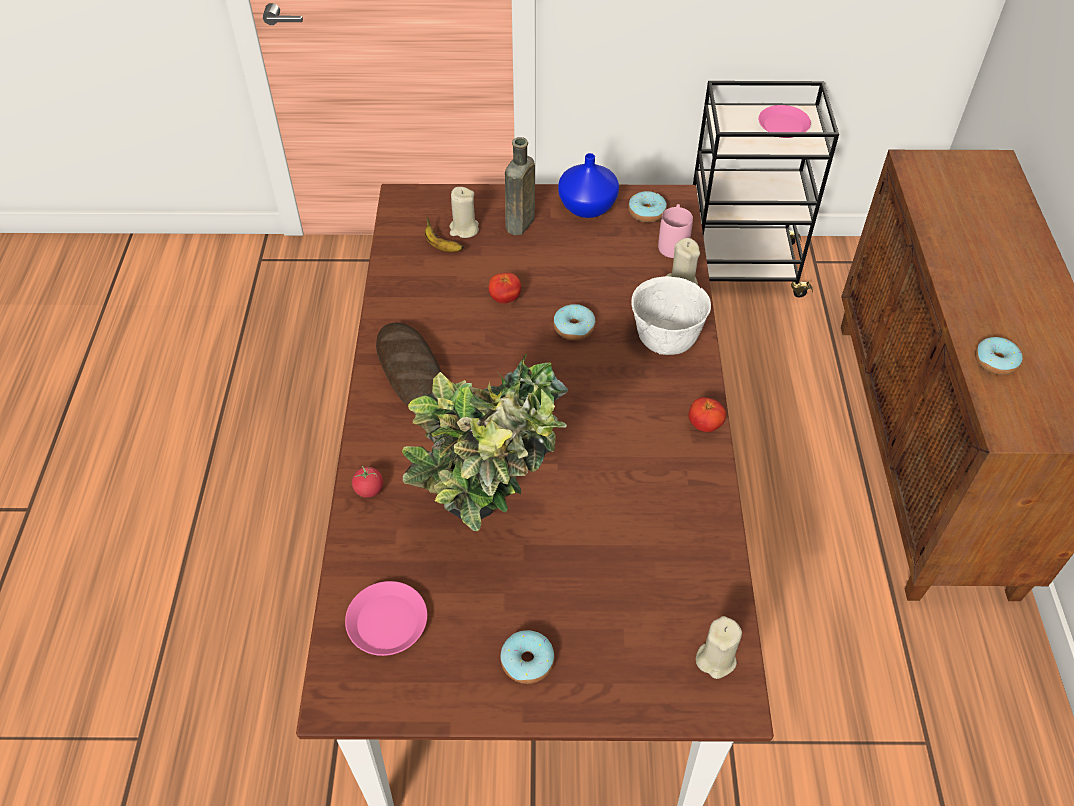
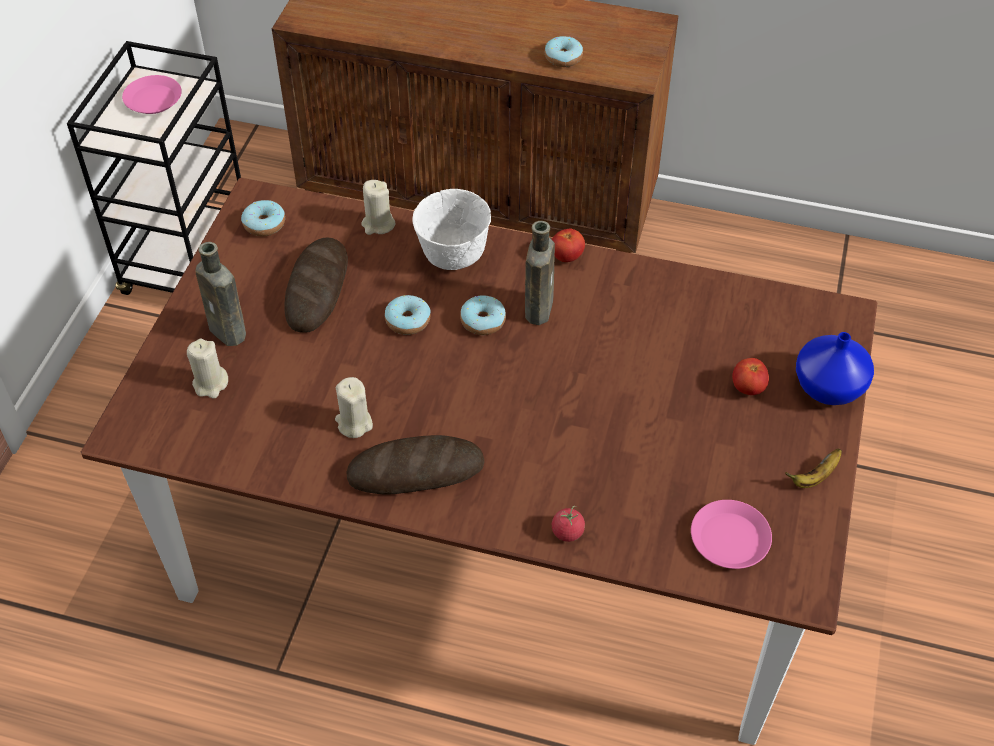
camera: 75 degrees left, 0 degrees up
(441, 246) = (230, 410): banana -> banana (814, 477)
(491, 542) = (657, 441): potted plant -> none
(505, 298) = (340, 368): tomato -> tomato (748, 388)
(527, 661) = (789, 439): donut -> donut (483, 321)
(587, 208) = (231, 269): blue vase -> blue vase (830, 387)
(587, 262) = (317, 289): none -> bread
(628, 417) = (539, 307): none -> brown bottle
(673, 243) = (320, 216): pink mug -> none
(716, 659) = (806, 314): beige candle -> beige candle (354, 423)

